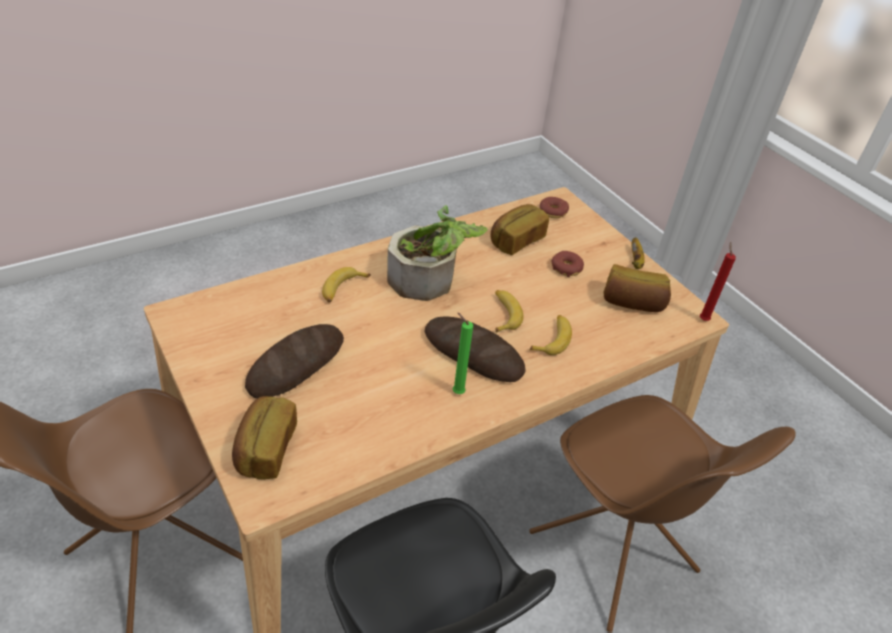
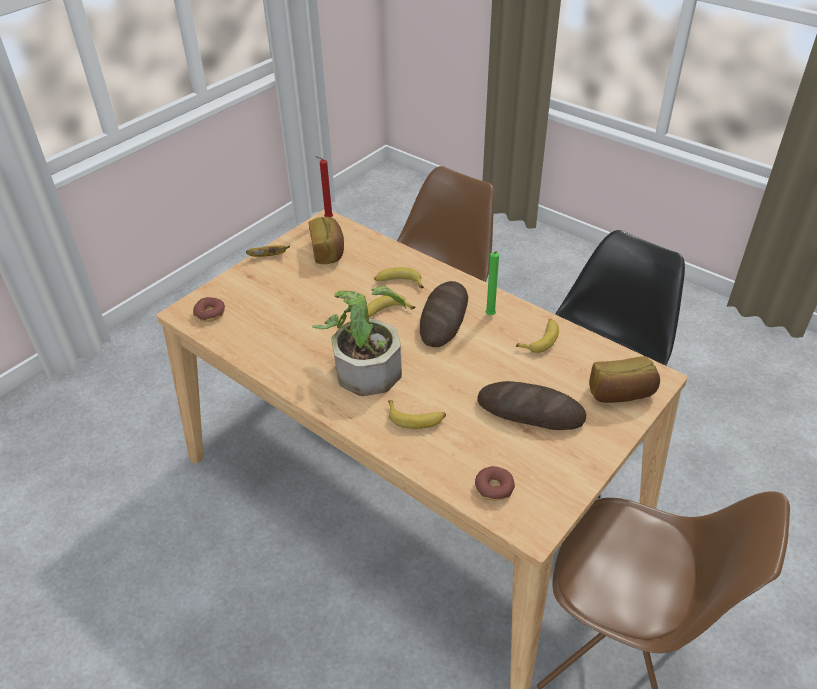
camera: 105 degrees left, 0 degrees up
(393, 419) = (540, 339): none -> banana
(516, 240) = (273, 327): bread -> none
(566, 268) = (300, 290): donut -> donut (494, 488)

